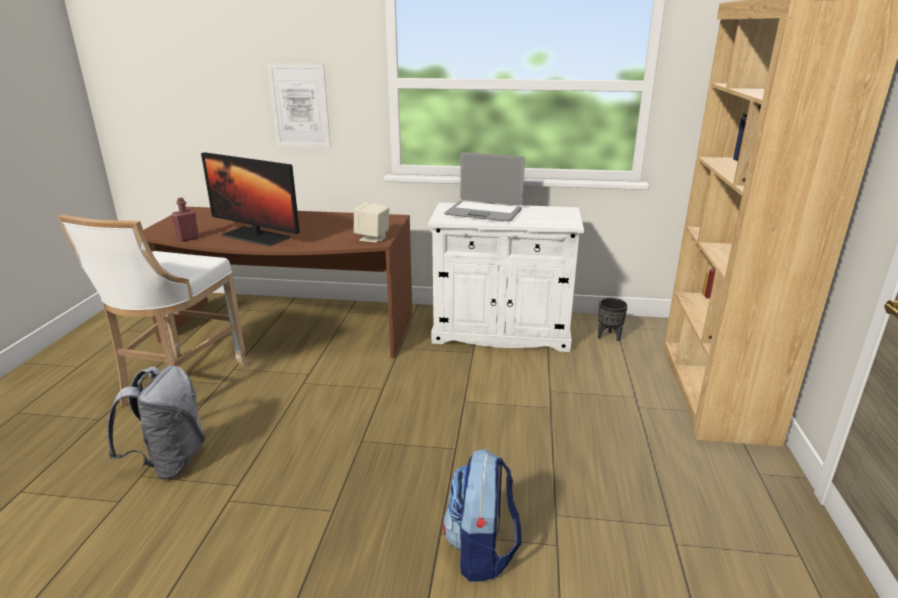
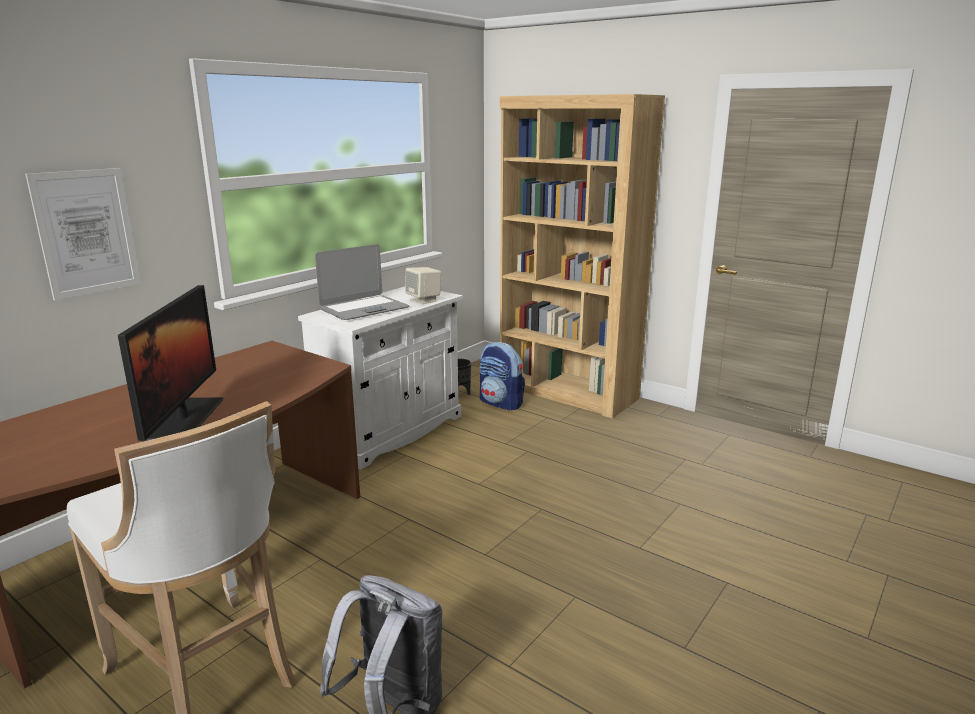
camera: 60 degrees left, 5 degrees down
(188, 238) = (95, 462): red bottle -> none
(256, 236) = (184, 418): monitor -> monitor turned 60 degrees counterclockwise
(372, 238) = (314, 366): beige speaker -> beige speaker (424, 300)
(482, 551) = (669, 535): backpack -> backpack (501, 403)

